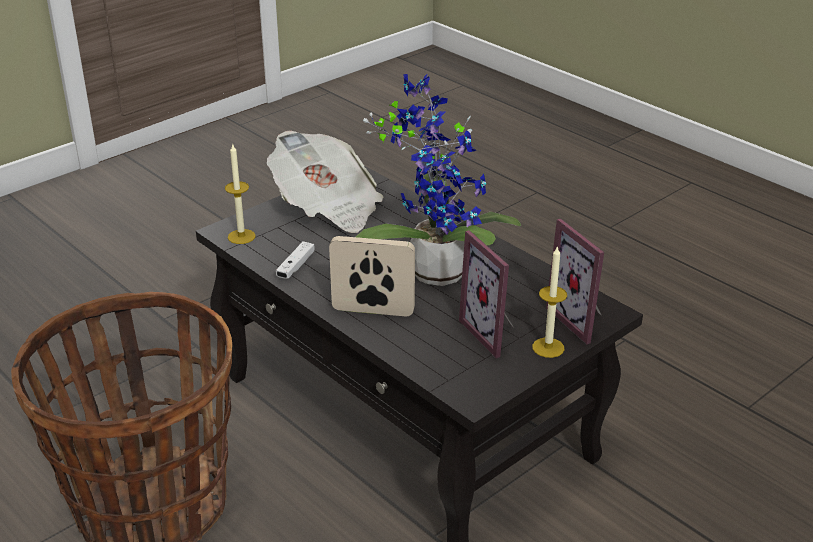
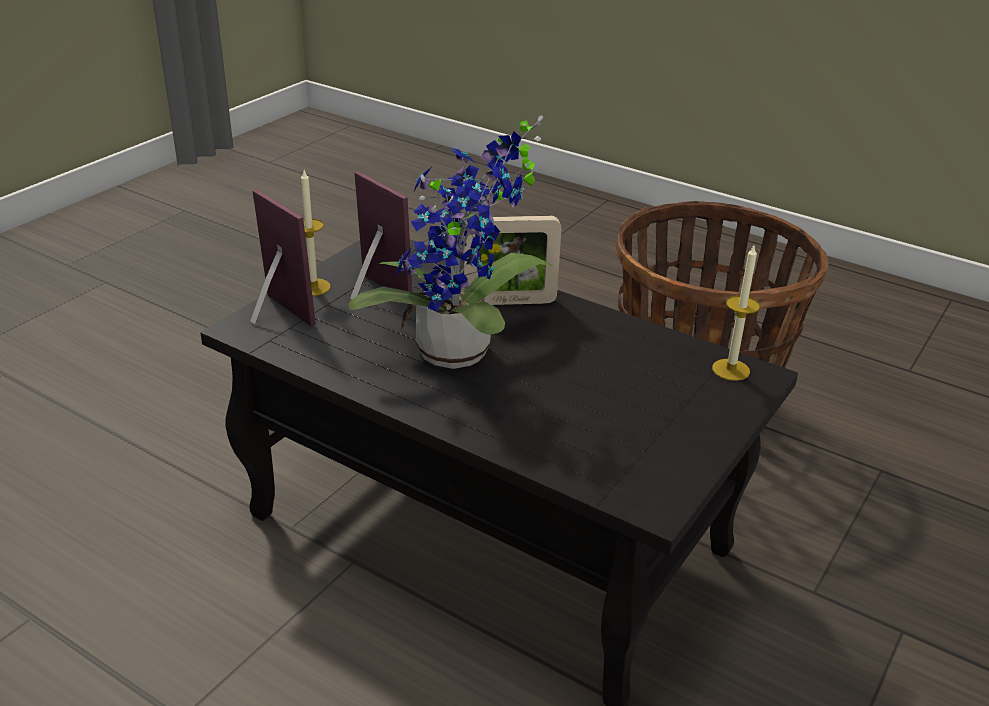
camera: 165 degrees right, 0 degrees up
(296, 266) = (629, 339): white game controller -> none
(327, 207) = (654, 431): newspaper -> none

